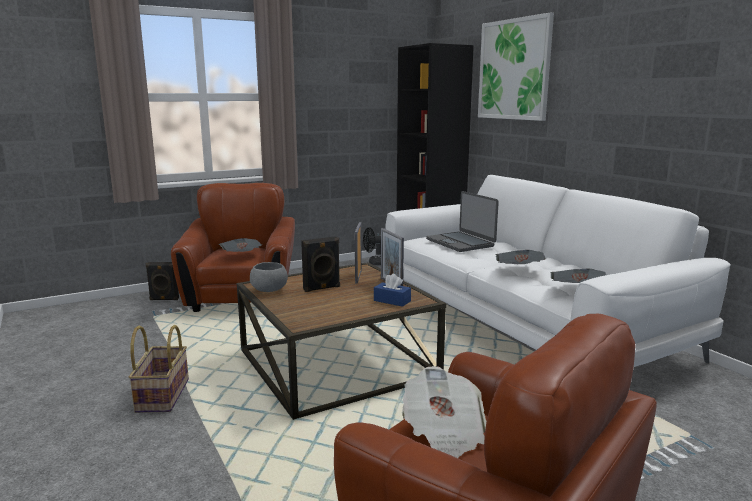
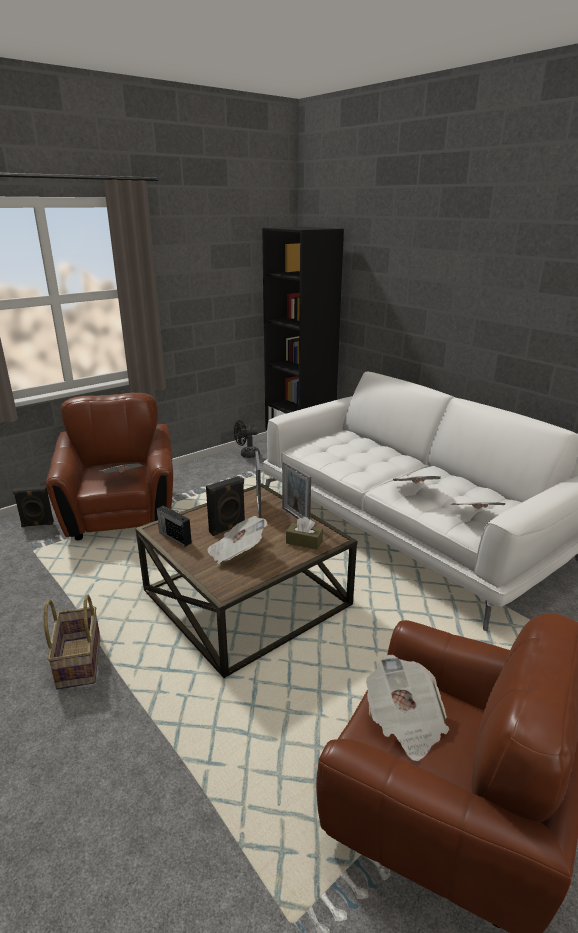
camera: 10 degrees left, 10 degrees up
(269, 290) = (174, 537): grey bowl -> radio
(323, 303) = (236, 552): none -> newspaper
(392, 301) = (304, 542): blue tissue box -> brown tissue box
(460, 243) = (346, 450): laptop -> none
(514, 69) = (390, 261): picture -> none

